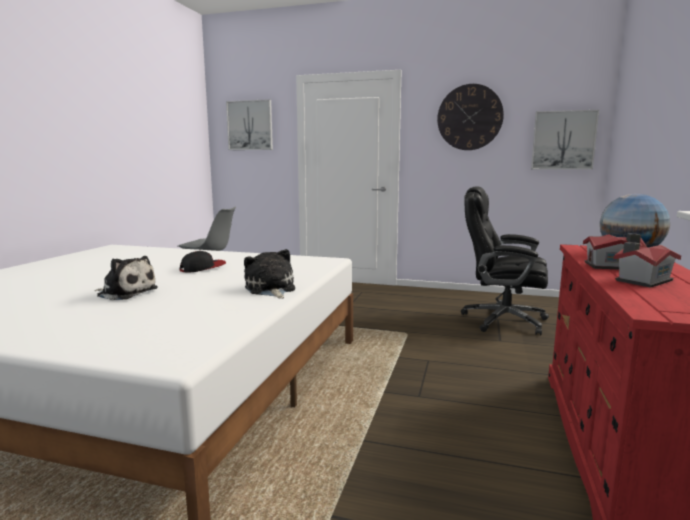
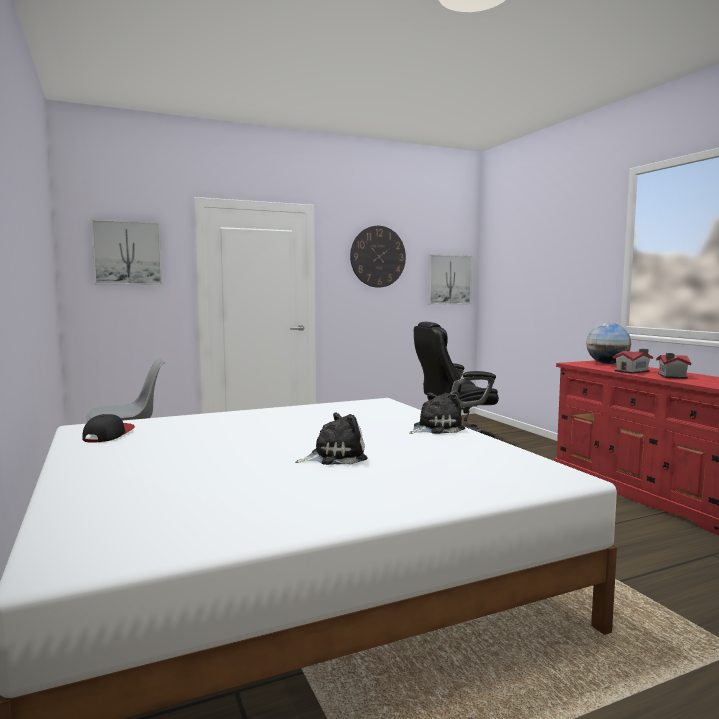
camera: 40 degrees left, 5 degrees down
(203, 268) = (304, 426): cap -> cap (108, 435)
(270, 289) = (435, 428): plush toy -> plush toy turned 120 degrees clockwise

